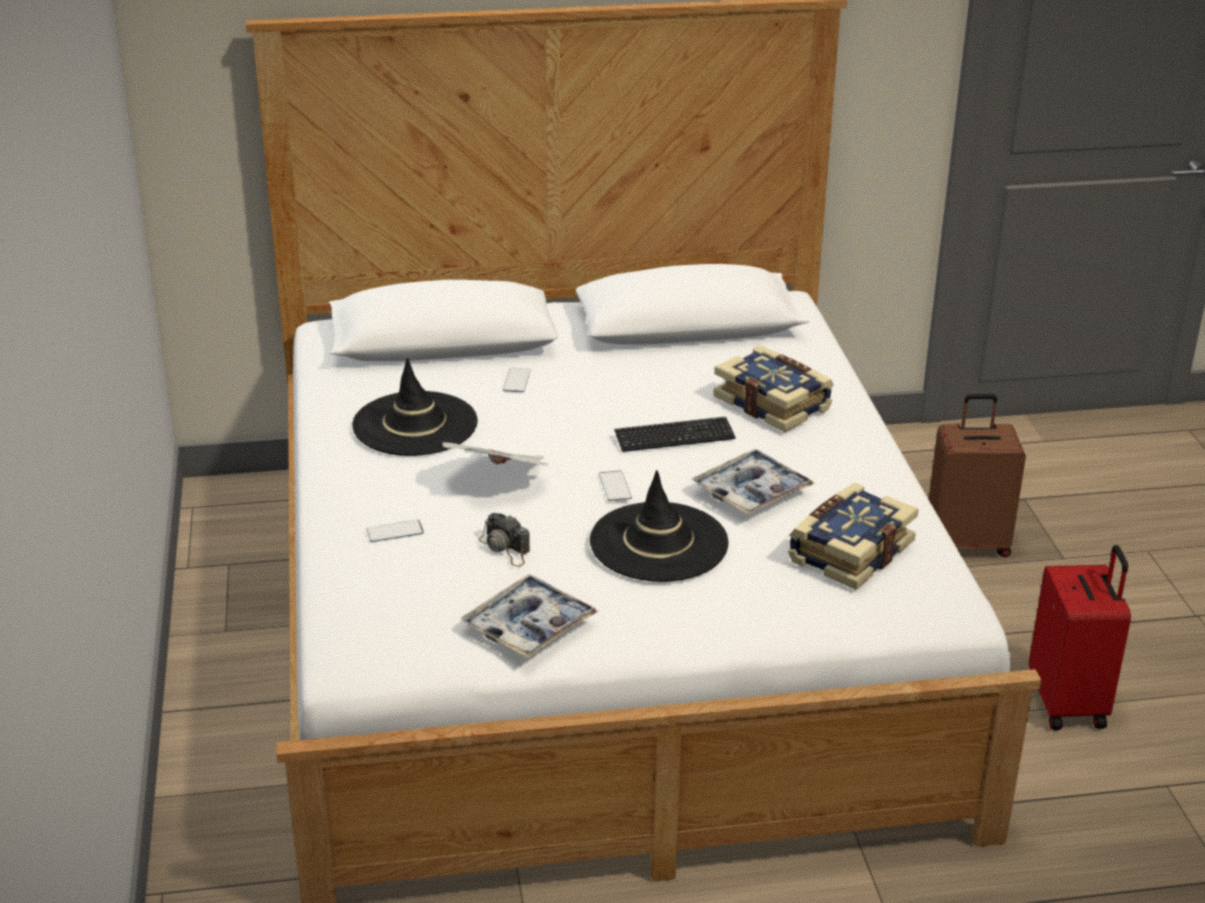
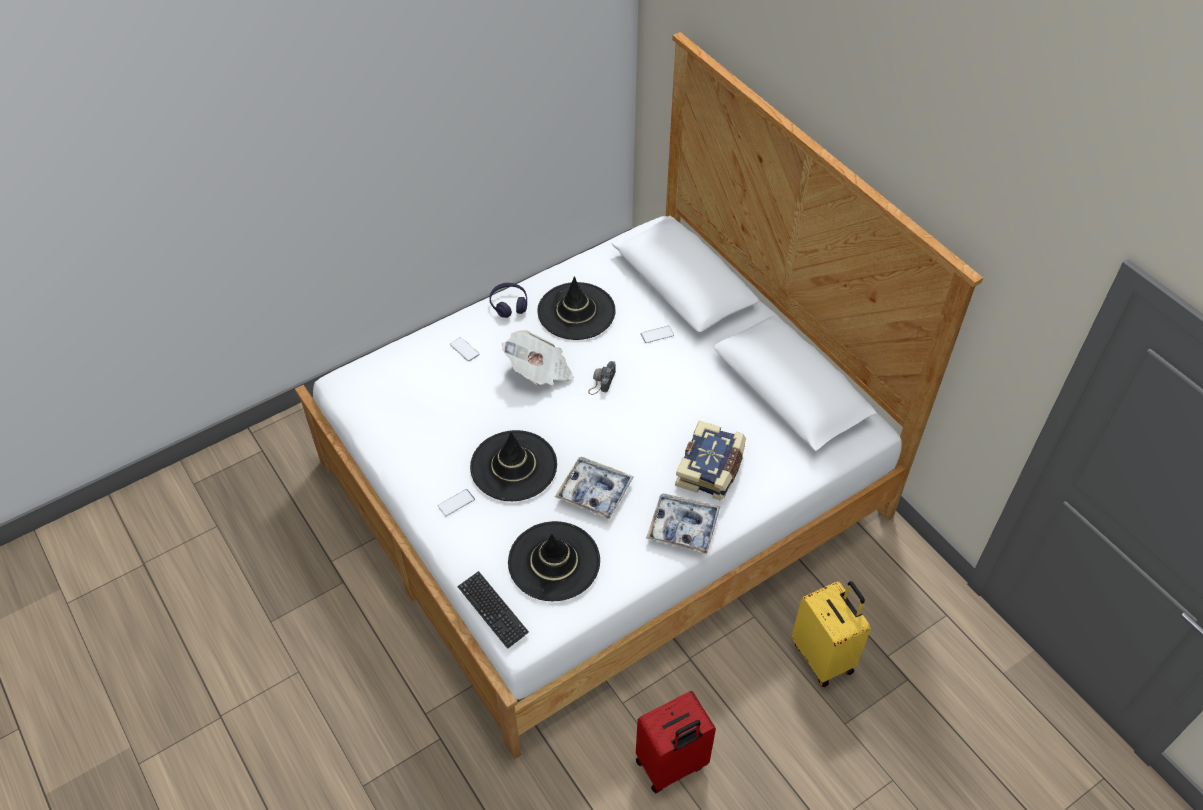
camera: 65 degrees right, 20 degrees up
(343, 473) = (509, 304): none -> purple headphones
(505, 548) = (467, 400): camera -> camera (602, 381)
(529, 626) = (405, 439): tray -> tray (683, 527)
(615, 486) = (560, 424): phone -> phone (456, 503)
(674, 437) = (635, 432): keyboard -> keyboard (492, 610)
(848, 551) = (554, 561): book -> black hat
(967, 542) = (824, 657): brown suitcase -> yellow suitcase

